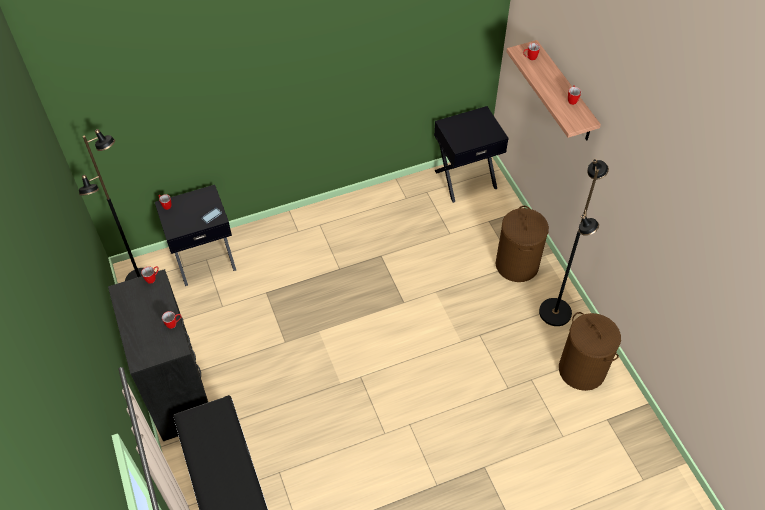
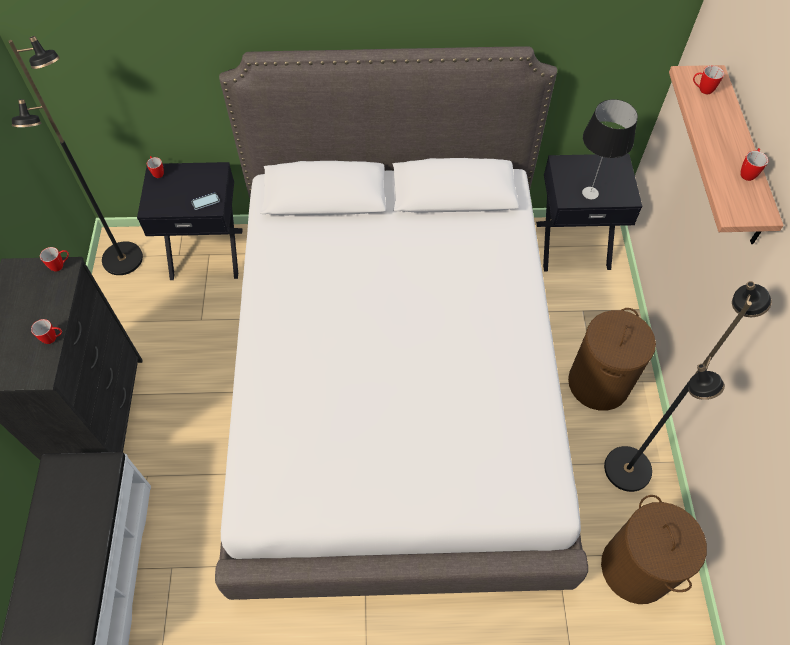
camera: 20 degrees right, 5 degrees up
(382, 308) = (395, 387): none -> white bed
(472, 138) = (590, 192): none -> table lamp

